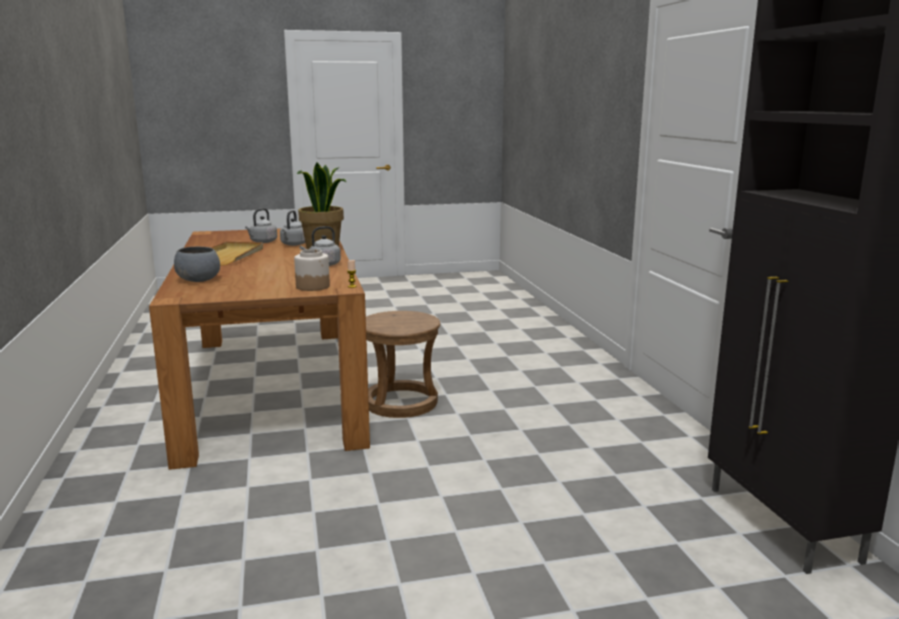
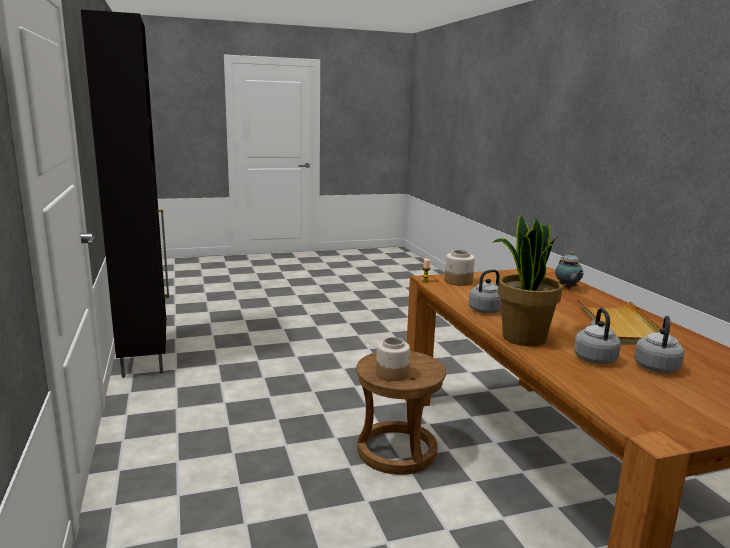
camera: 175 degrees right, 0 degrees up
(199, 280) = (567, 288): grey bowl -> teapot
(409, 317) = (392, 374): none -> jar

